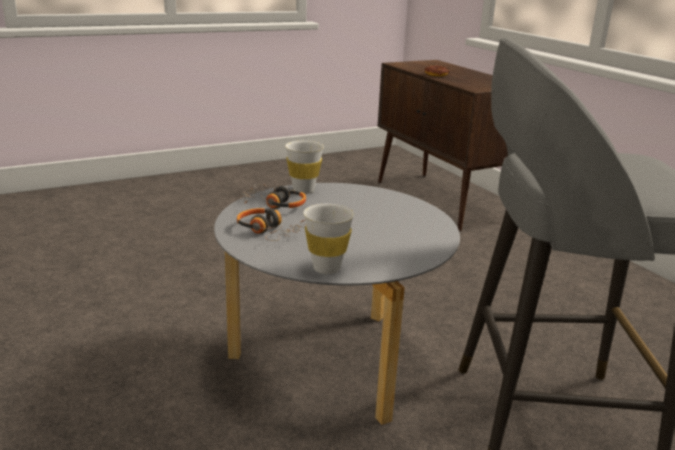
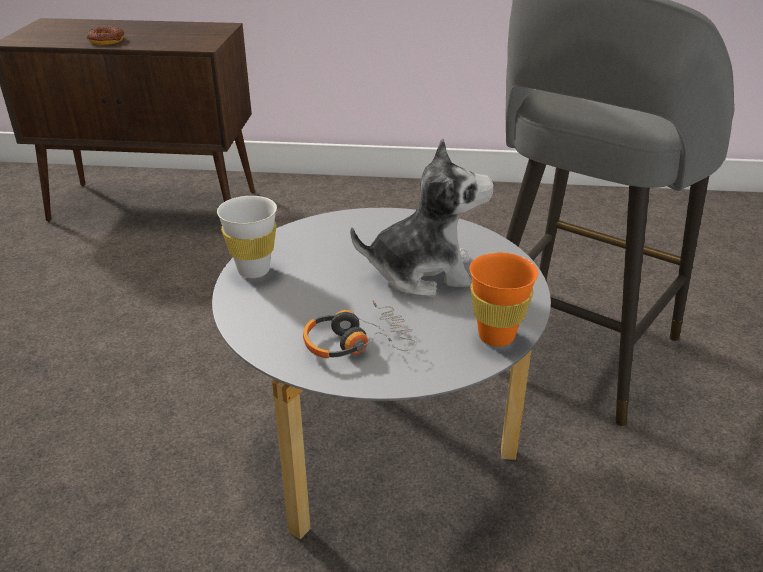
camera: 55 degrees left, 10 degrees up
(273, 204) = (273, 309): headphones -> none
(326, 268) = (496, 336): white cup -> orange cup
(368, 232) = (423, 273): none -> plush toy

